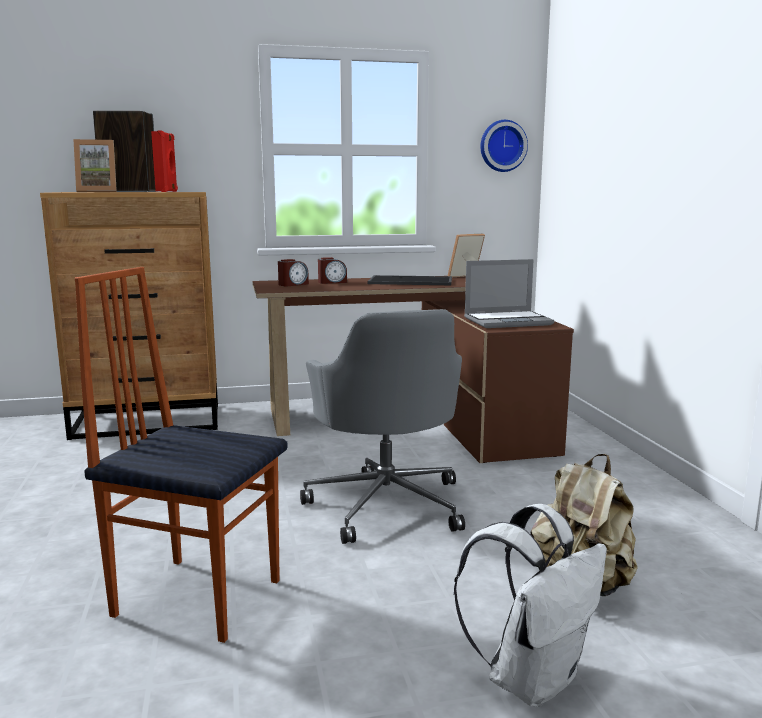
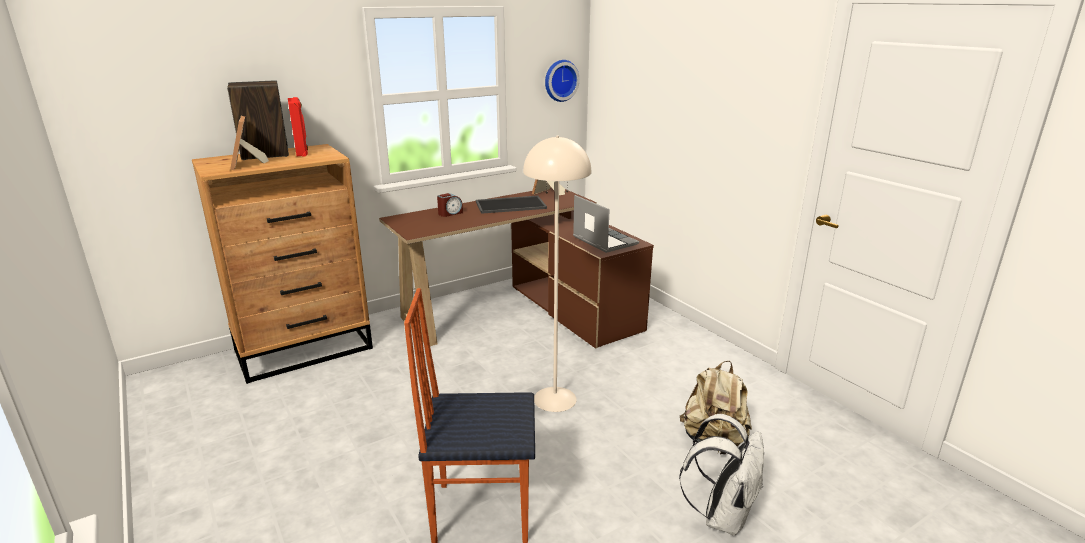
camera: 20 degrees left, 10 degrees up
(97, 192) = (247, 165): picture frame -> picture frame turned 105 degrees clockwise
(293, 284) = (422, 221): alarm clock -> none
(386, 504) = (554, 399): grey office chair -> beige floor lamp
(508, 321) = (603, 241): laptop -> laptop turned 90 degrees counterclockwise

